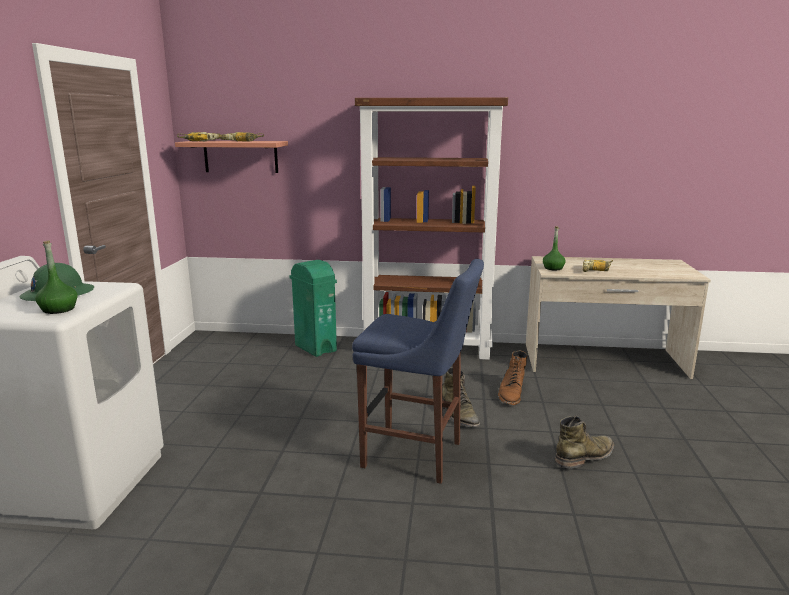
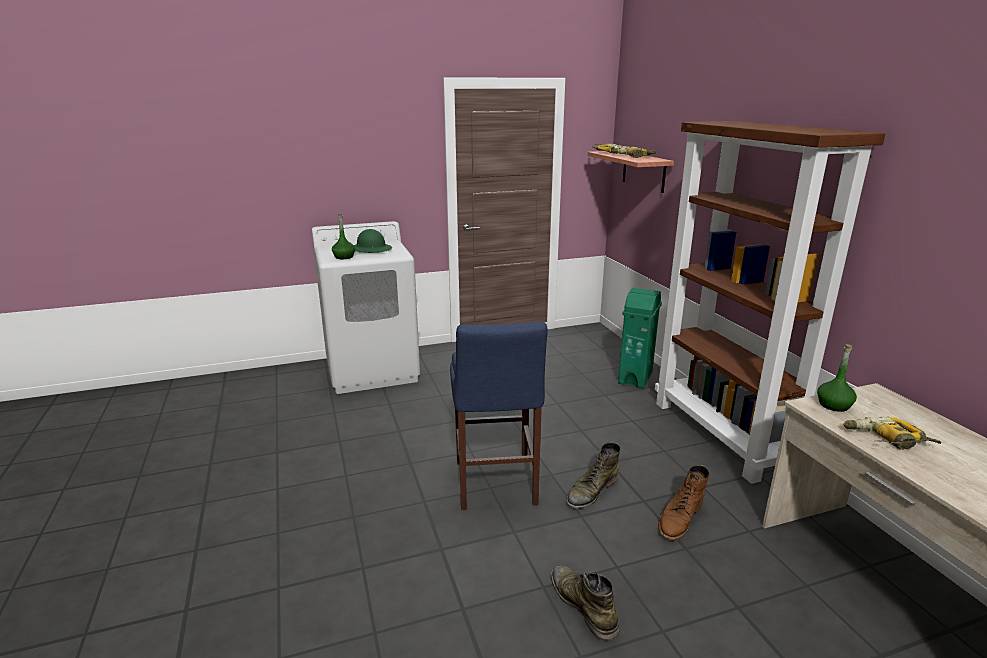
camera: 65 degrees right, 5 degrees up
(511, 393) = (680, 519): brown boot -> brown boot turned 45 degrees counterclockwise
(585, 456) = (583, 605): green boot -> green boot turned 150 degrees counterclockwise

